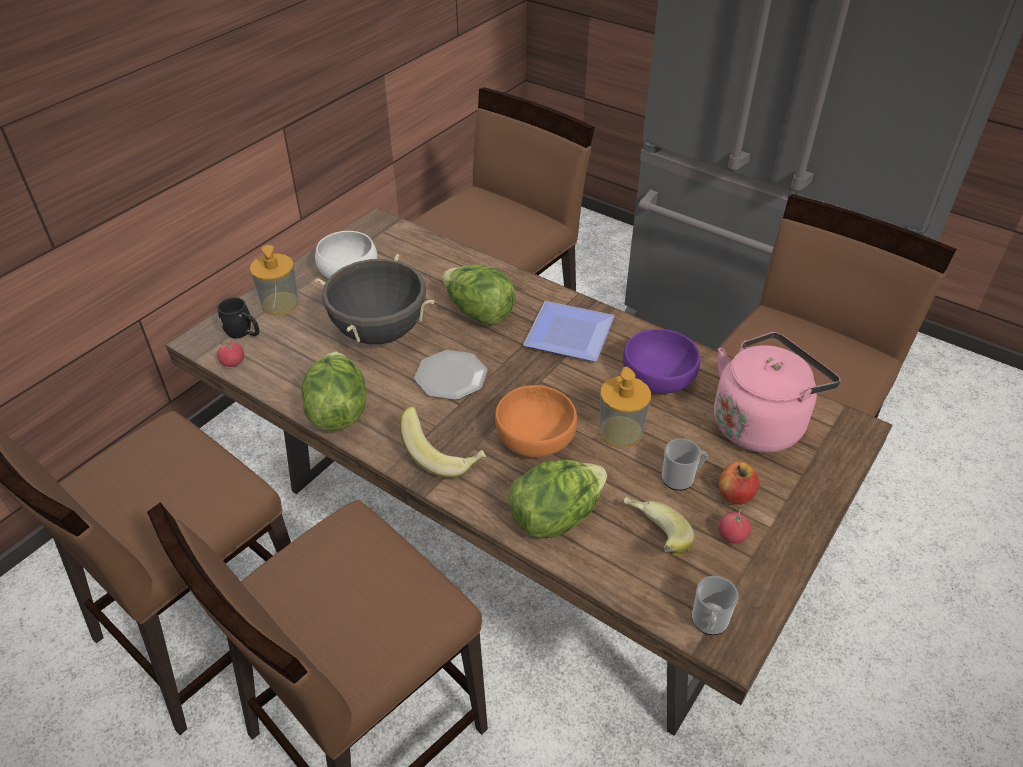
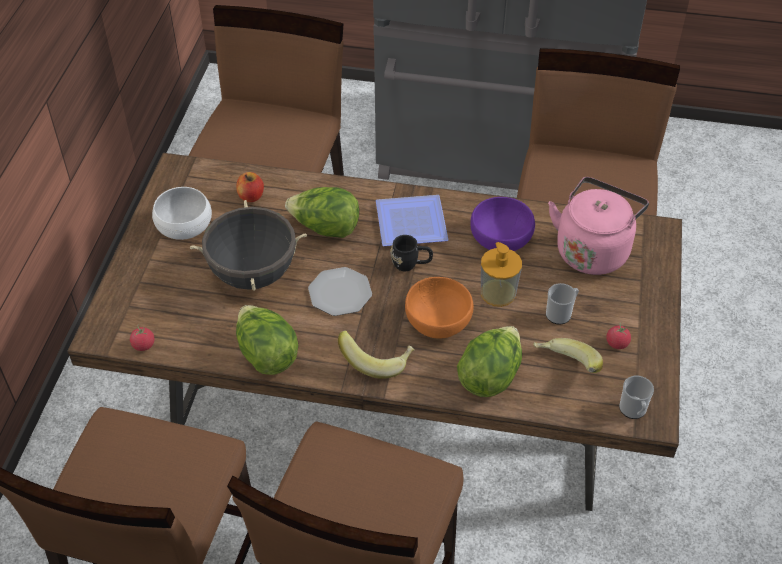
camera: 25 degrees left, 5 degrees up
(243, 333) = (132, 315): black mug -> black mug (411, 264)
(280, 304) = (144, 277): soap dispenser -> none
(735, 494) = (604, 312): apple -> apple (251, 196)

